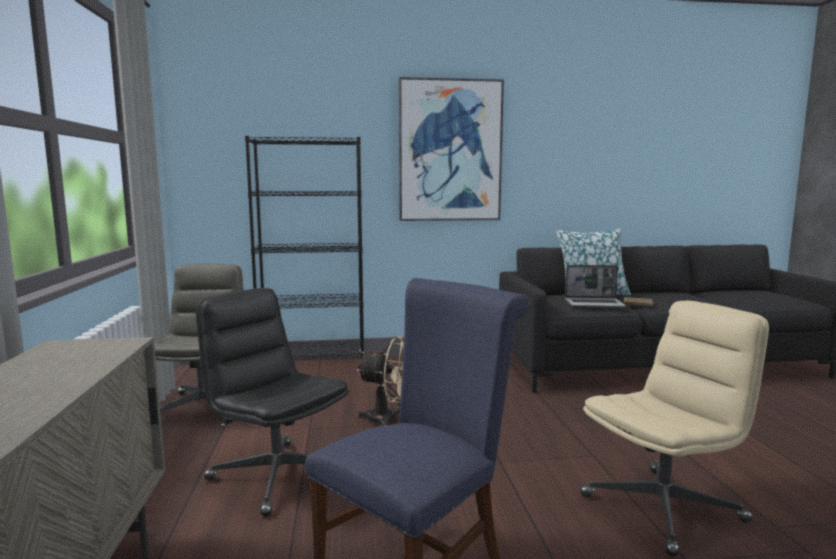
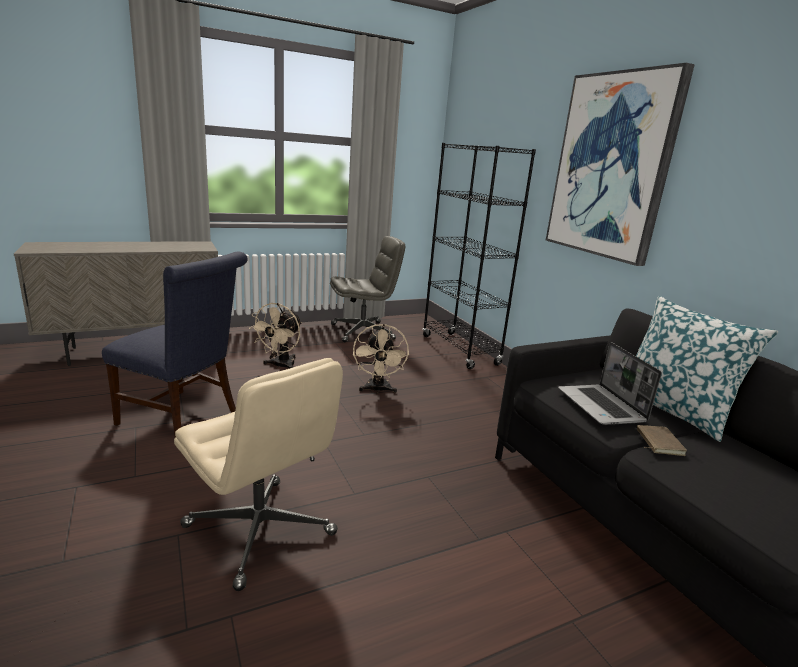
camera: 70 degrees right, 10 degrees up
(276, 476) = (280, 366): black office chair -> beige fan

